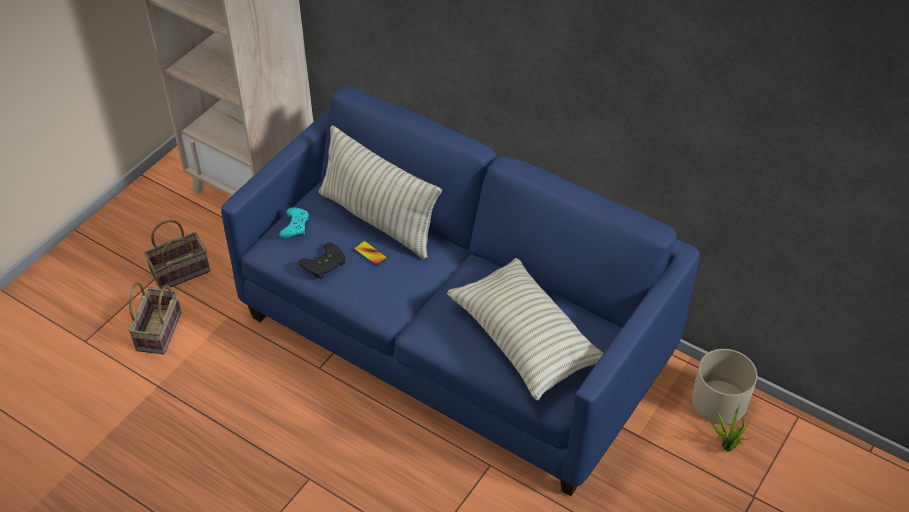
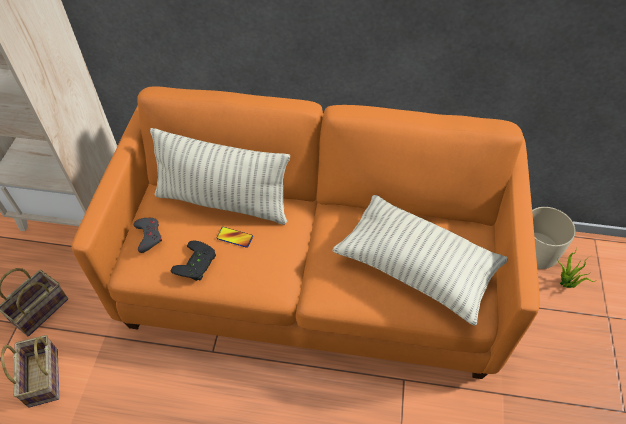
camera: 25 degrees left, 5 degrees up
(295, 225) = (148, 236): turquoise game controller -> grey game controller
(456, 338) = (314, 276): blue sofa -> orange sofa

